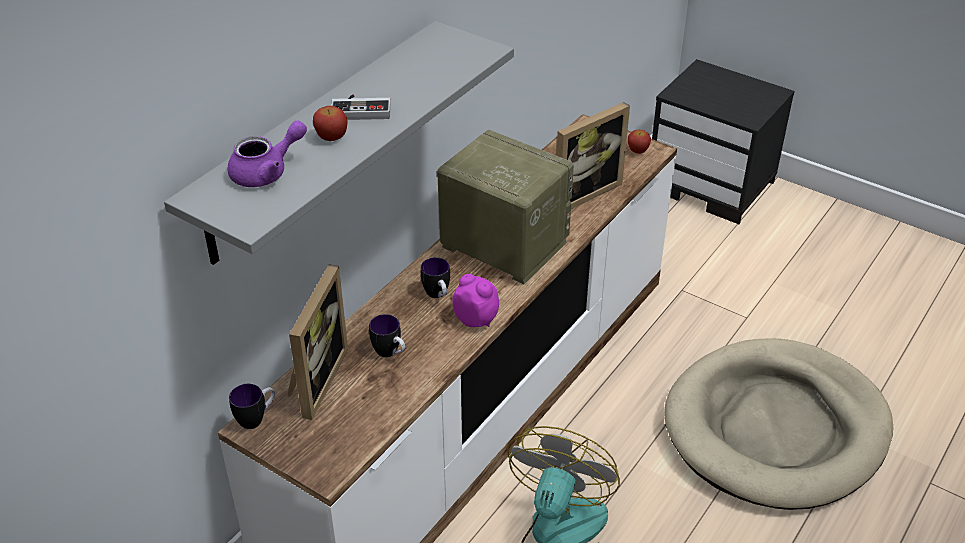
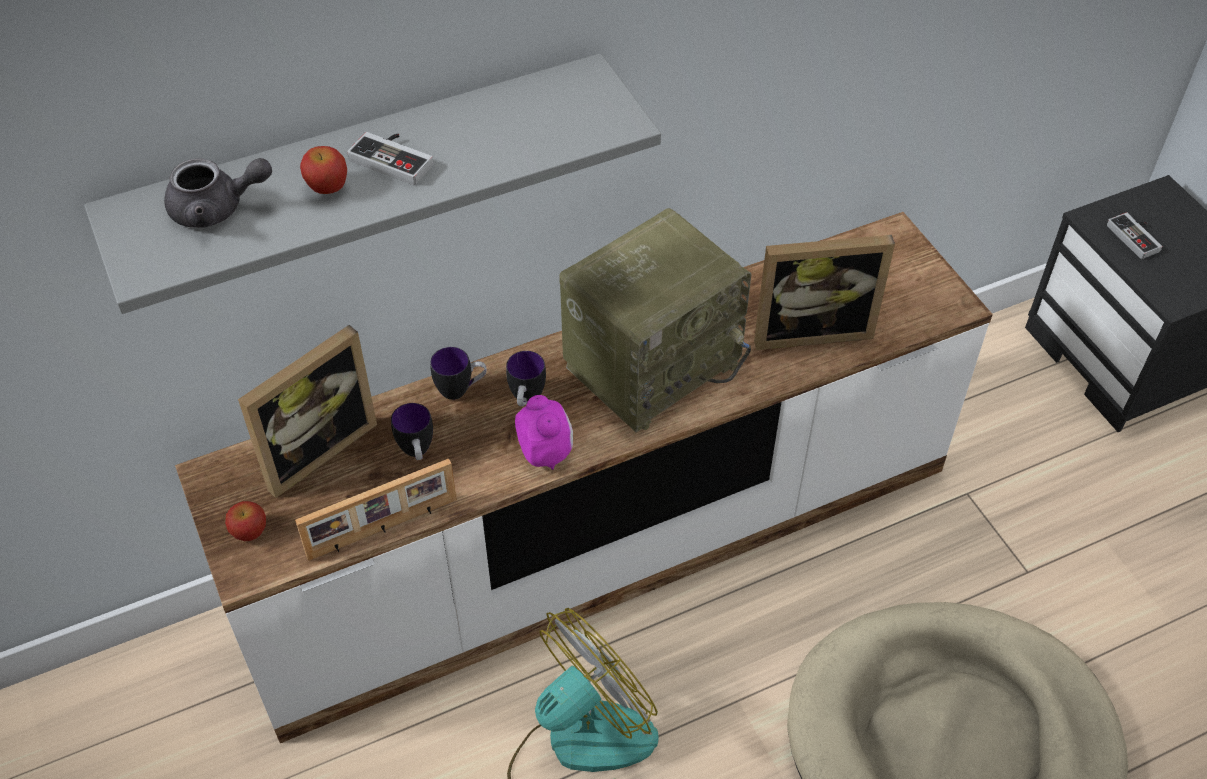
camera: 30 degrees right, 10 degrees up
(256, 419) = (222, 468): mug -> mug (461, 390)
(267, 172) = (217, 209): purple teapot -> grey teapot
(405, 406) = (383, 529): none -> picture frame
(501, 244) = (652, 362): radio -> radio turned 75 degrees clockwise
(638, 151) = (934, 297): apple -> apple (250, 532)
(705, 95) = (1137, 237): none -> game controller

